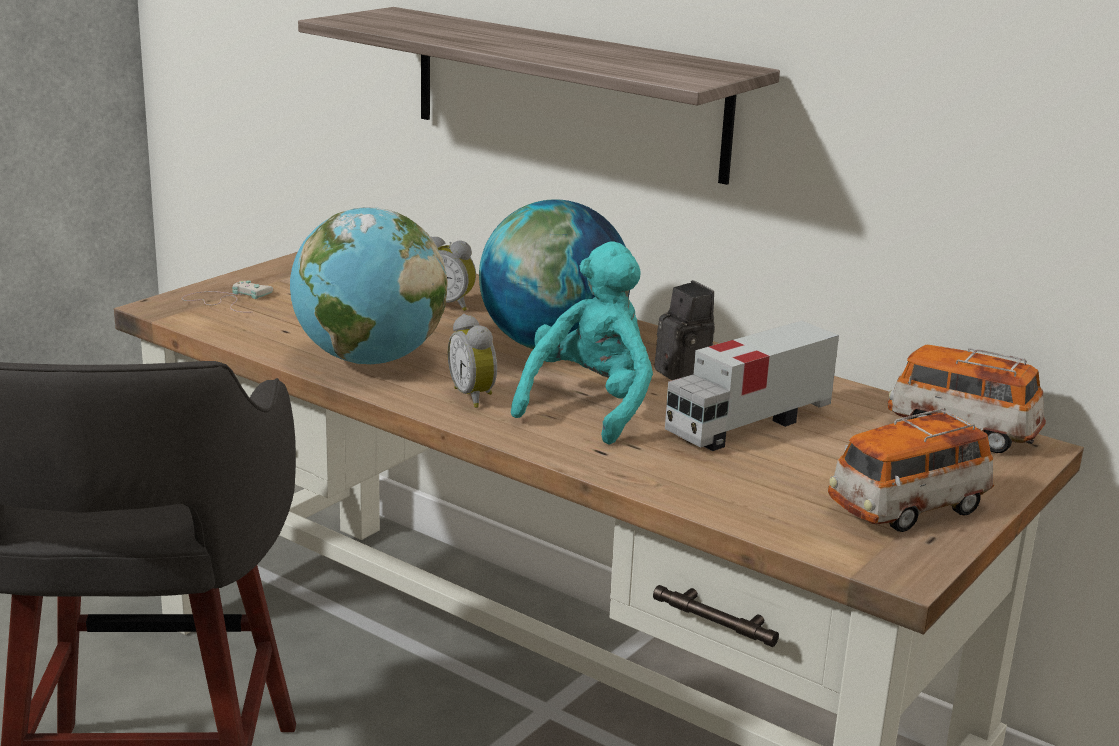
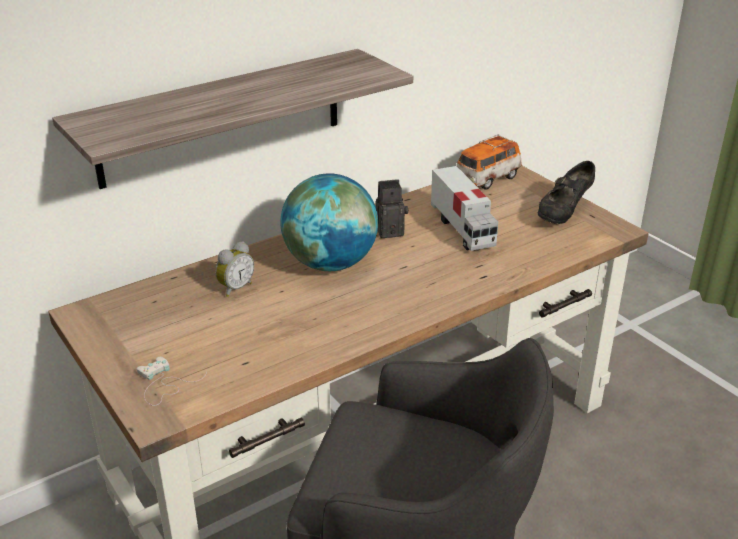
camera: 70 degrees left, 10 degrees up
(369, 360) = (319, 333): globe -> none
(475, 396) = (396, 303): alarm clock -> none
(589, 406) = (424, 268): turquoise plush toy -> none
(907, 509) = (563, 213): toy car -> black shoe

